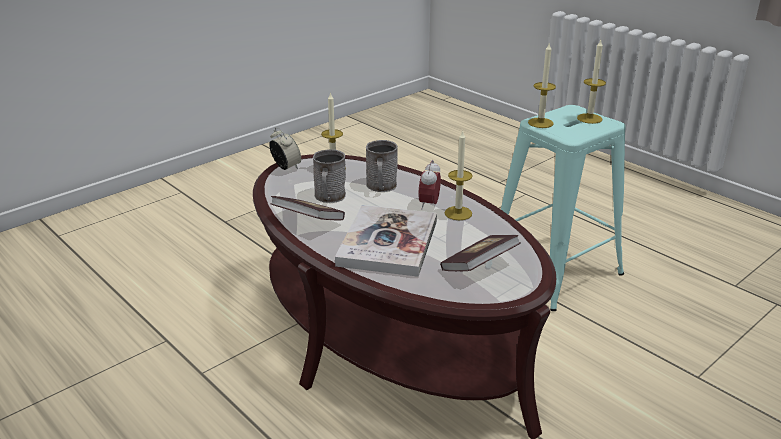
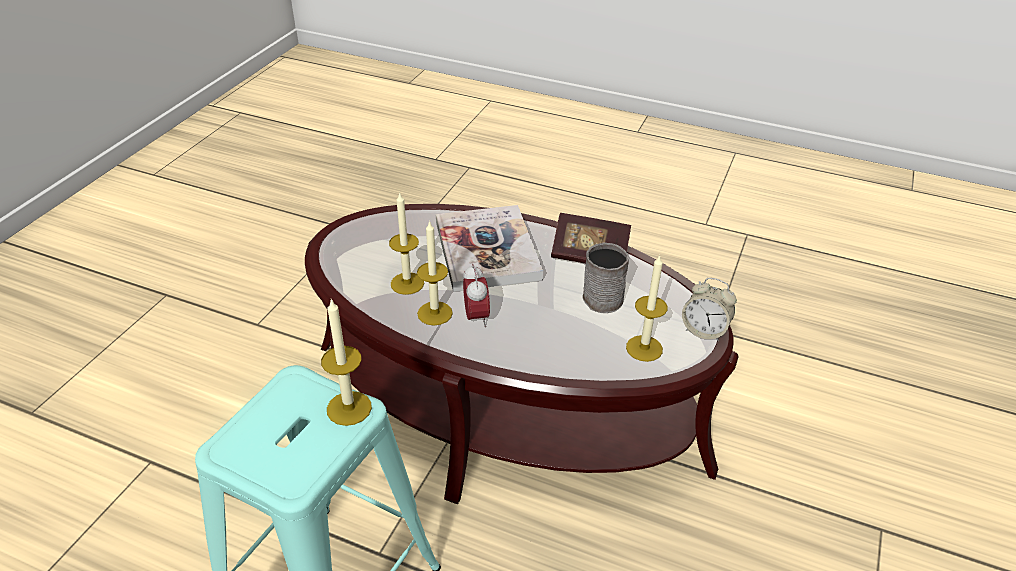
camera: 155 degrees right, 10 degrees up
(381, 187) = (554, 331): grey mug -> none
(479, 266) = (383, 249): book -> none
(589, 118) = (261, 453): candle -> candle (407, 283)

